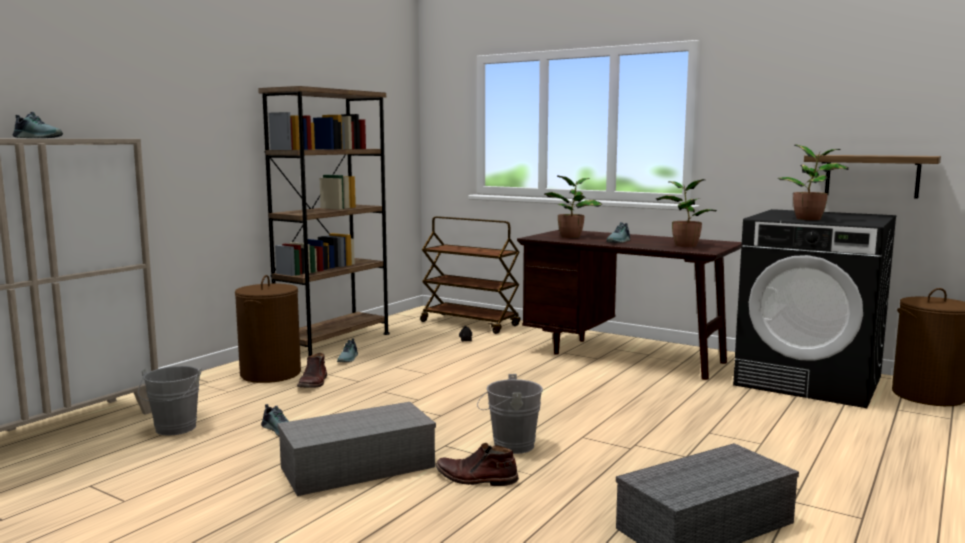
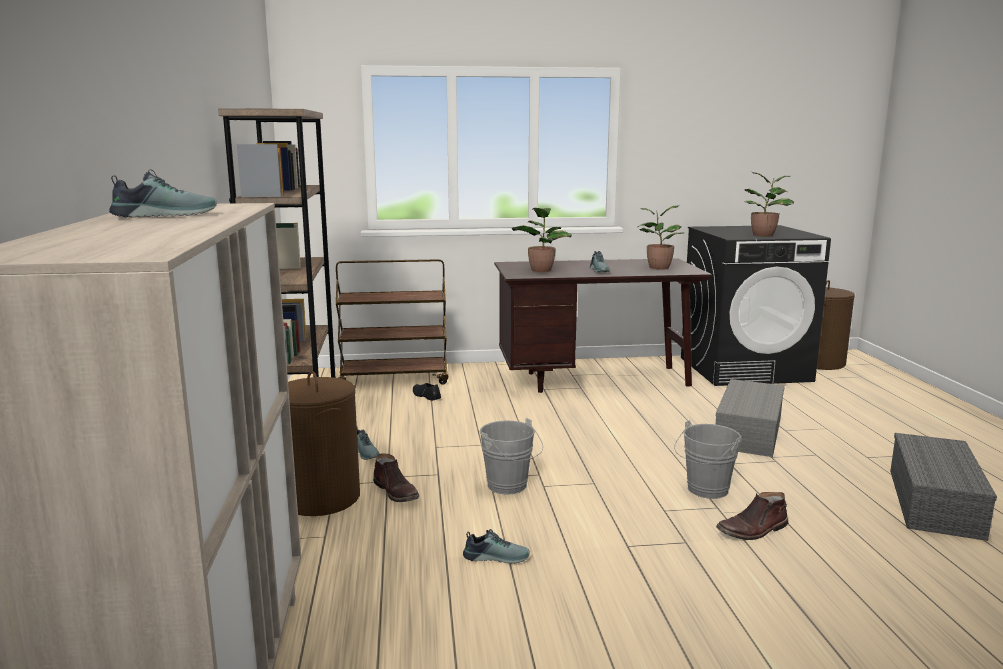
camera: 40 degrees left, 5 degrees up
(174, 430) = (381, 607): grey bucket -> grey bucket (510, 487)
(359, 466) = (652, 560): grey storage box -> grey storage box (747, 431)
(871, 176) = (761, 194): shelf -> none

